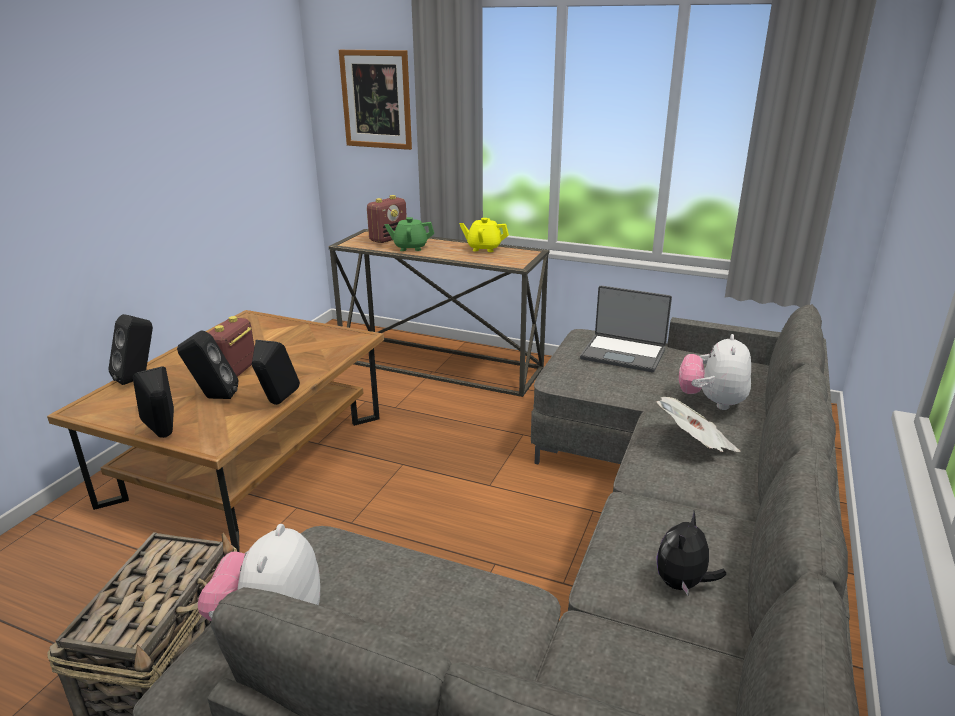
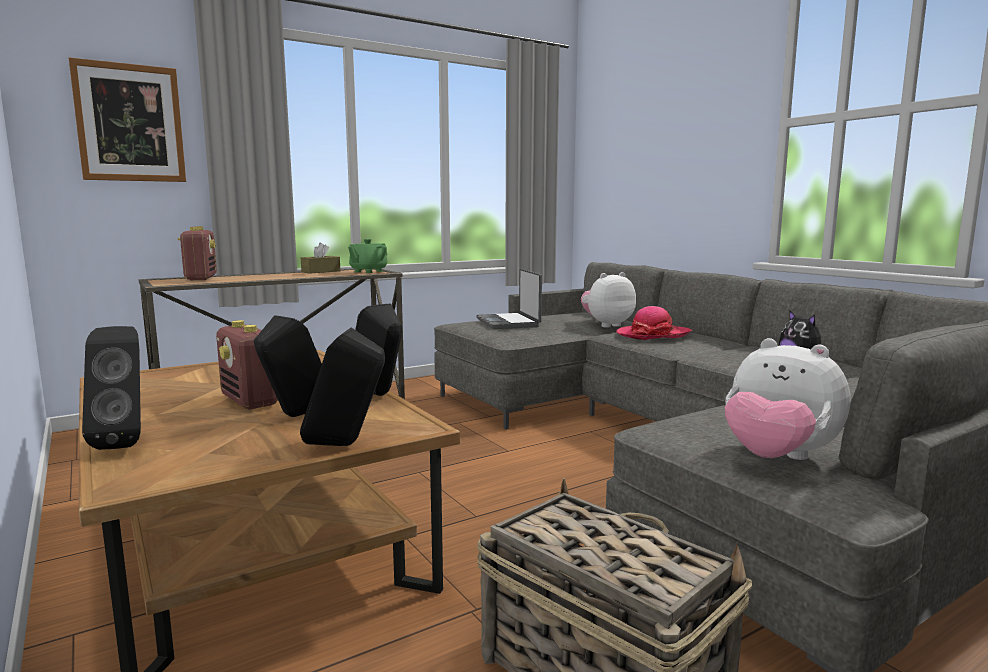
camera: 55 degrees left, 15 degrees down
(410, 247) = (247, 278): green teapot -> green teapot (368, 271)
(484, 248) = (321, 271): yellow teapot -> brown tissue box
(623, 354) = (509, 322): laptop -> laptop turned 105 degrees clockwise
(695, 444) = (653, 335): newspaper -> hat
(712, 402) = (606, 325): plush toy -> plush toy turned 105 degrees clockwise

